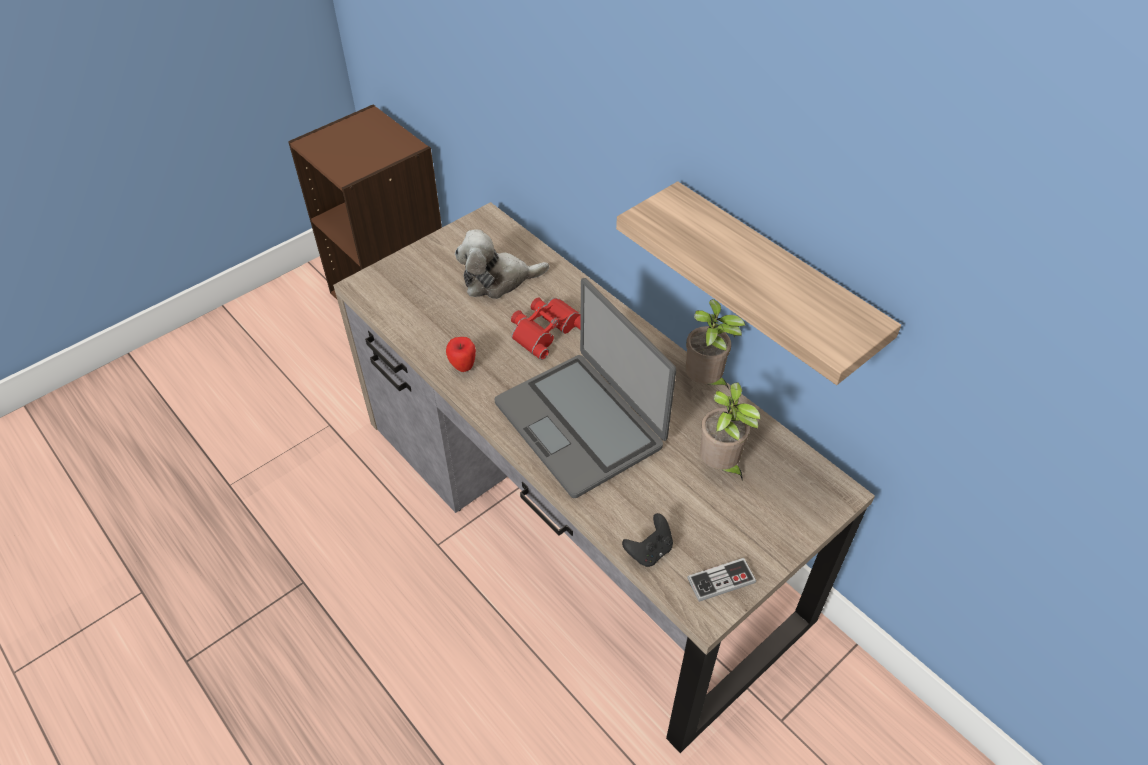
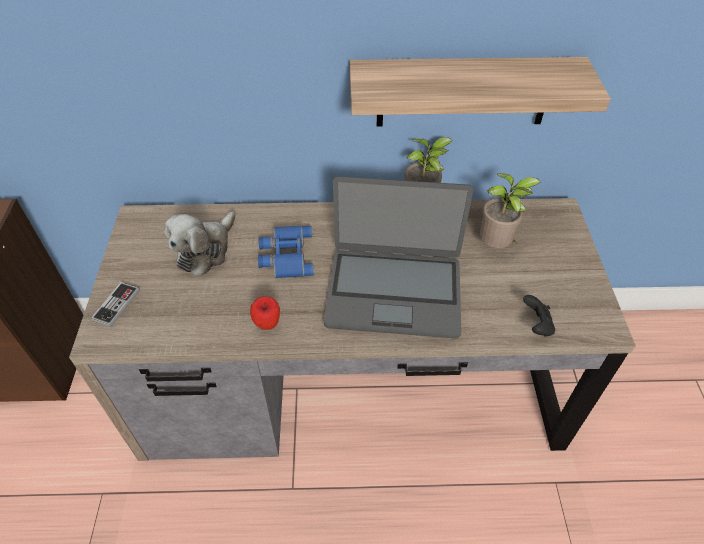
camera: 50 degrees left, 0 degrees up
(545, 329) = (286, 255): red binoculars -> blue binoculars
(721, 580) = (588, 305): game controller -> game controller (116, 305)

